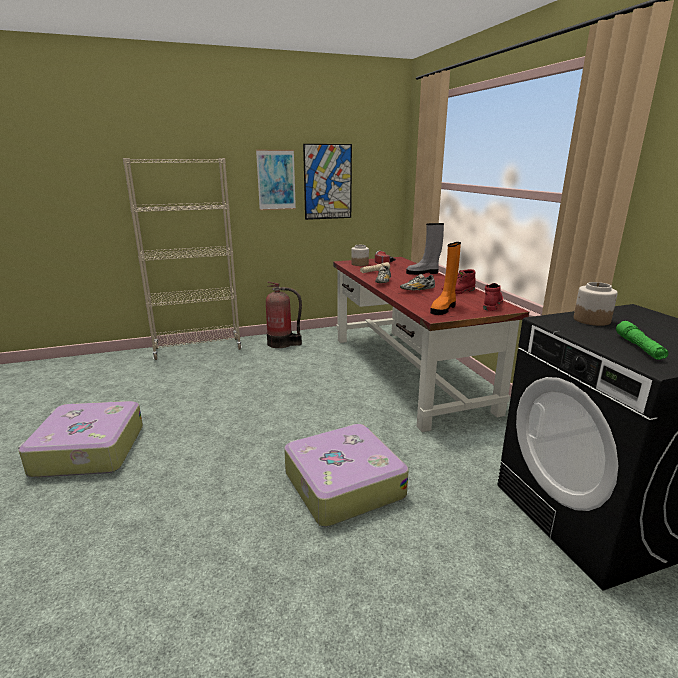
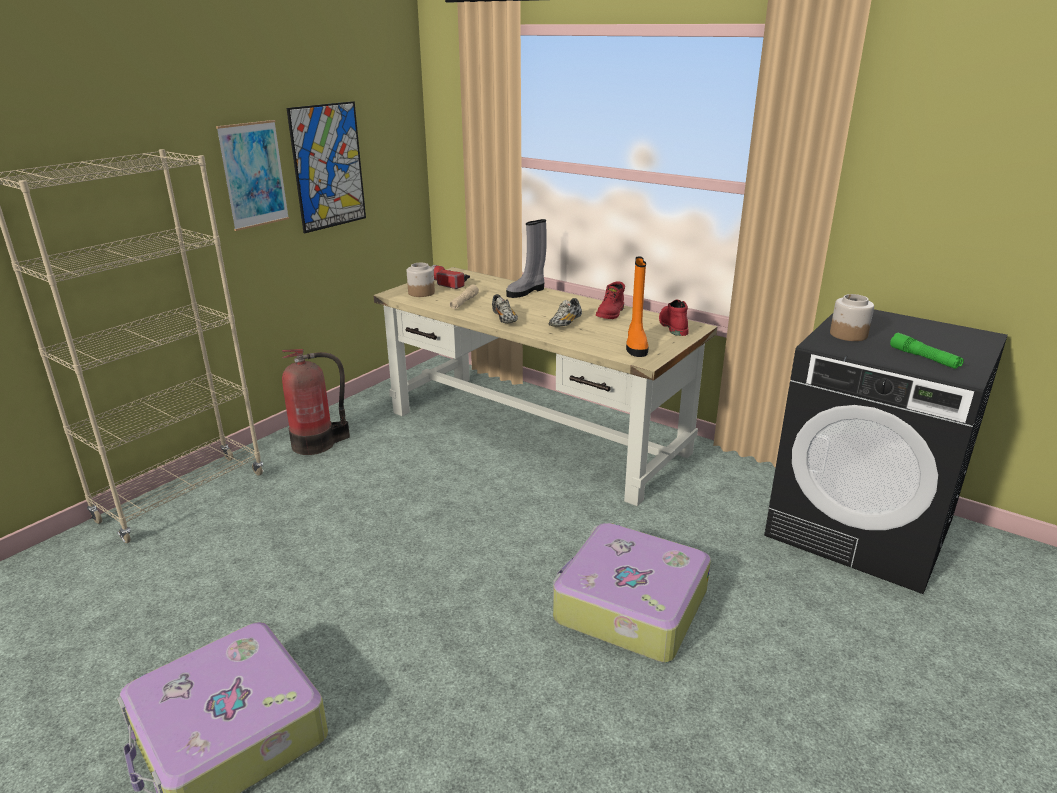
camera: 35 degrees left, 5 degrees up
(408, 371) = (537, 432): red desk -> beige desk

